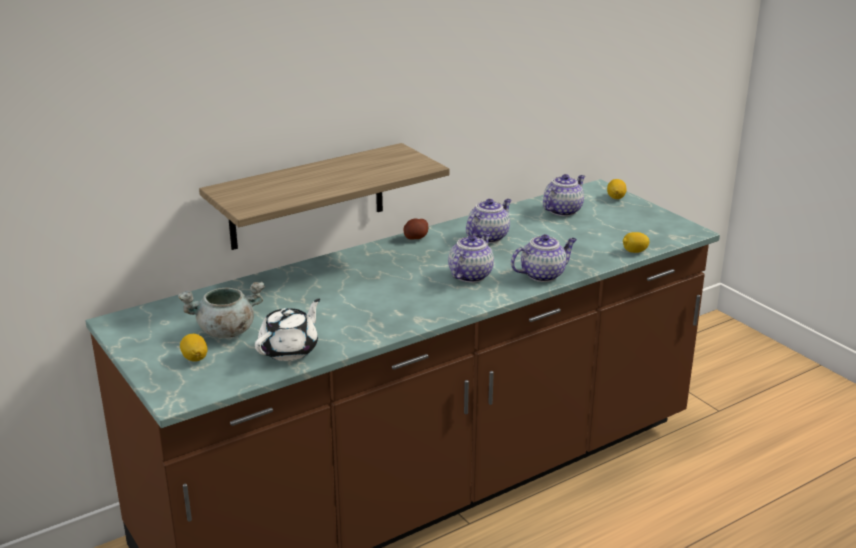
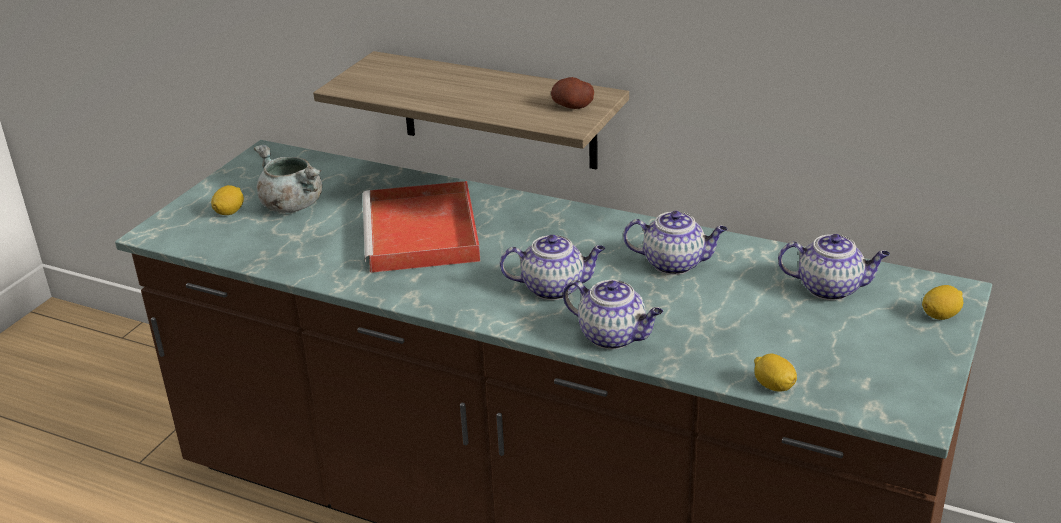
camera: 60 degrees right, 5 degrees up
(290, 350) = (282, 249): white teapot -> none
(344, 296) = (422, 234): none -> red tray
(416, 238) = (611, 221): potato -> potato (572, 106)

